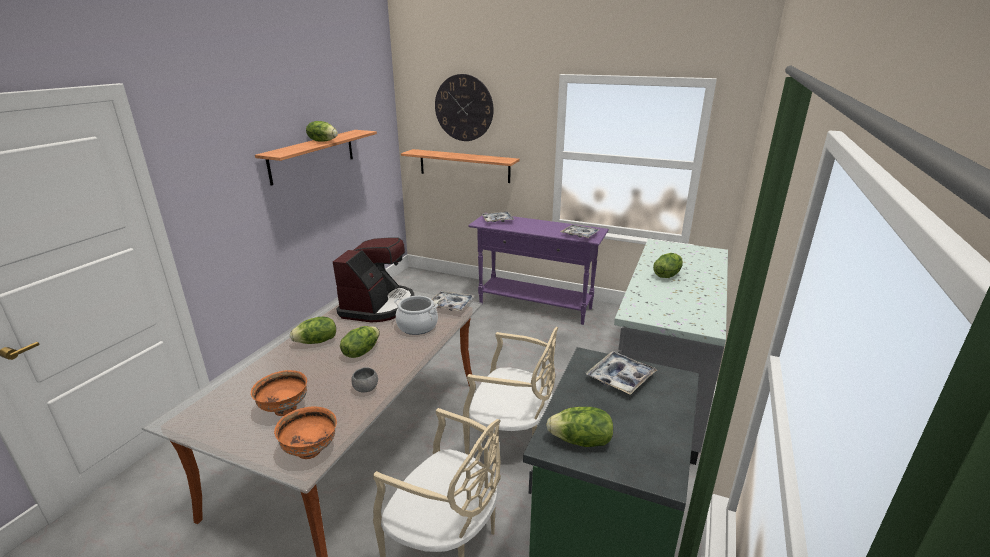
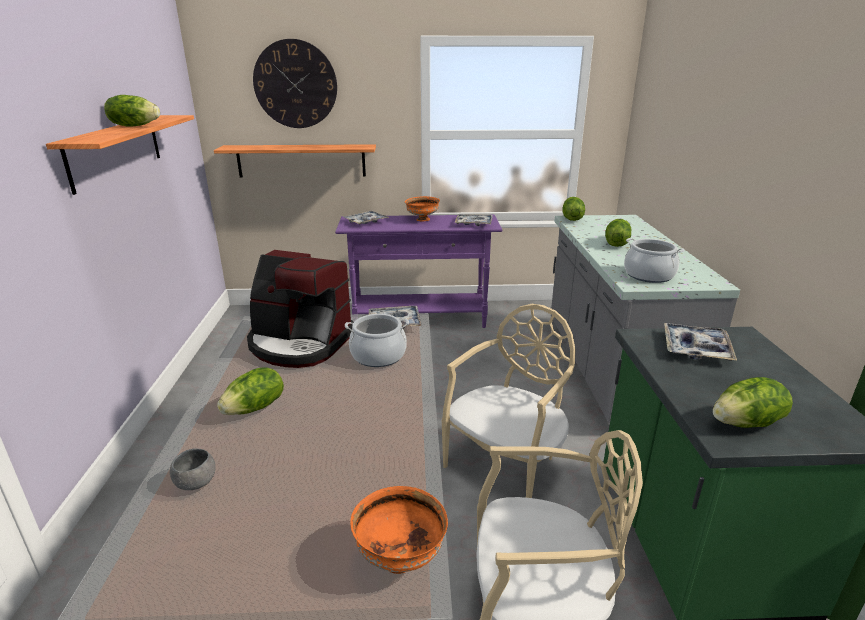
camera: 25 degrees left, 0 degrees up
(284, 410) = (299, 514): orange bowl -> orange bowl (422, 220)
(361, 351) = (335, 404): lettuce -> lettuce (571, 219)
(366, 388) = (391, 448): grey bowl -> grey bowl (196, 482)
(378, 306) = (300, 343): coffee machine -> coffee machine turned 120 degrees clockwise
(511, 436) = (507, 466): beige chair -> beige chair turned 45 degrees counterclockwise
(656, 309) = (648, 275): none -> cooking pot

